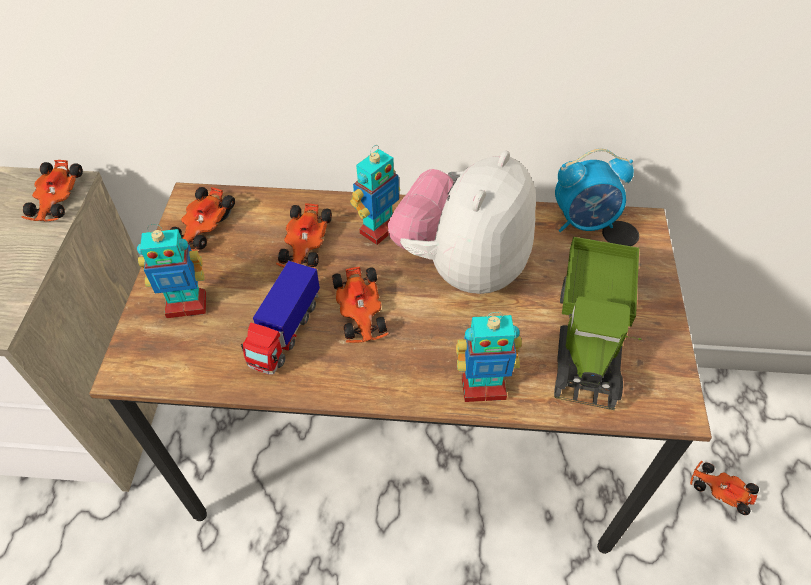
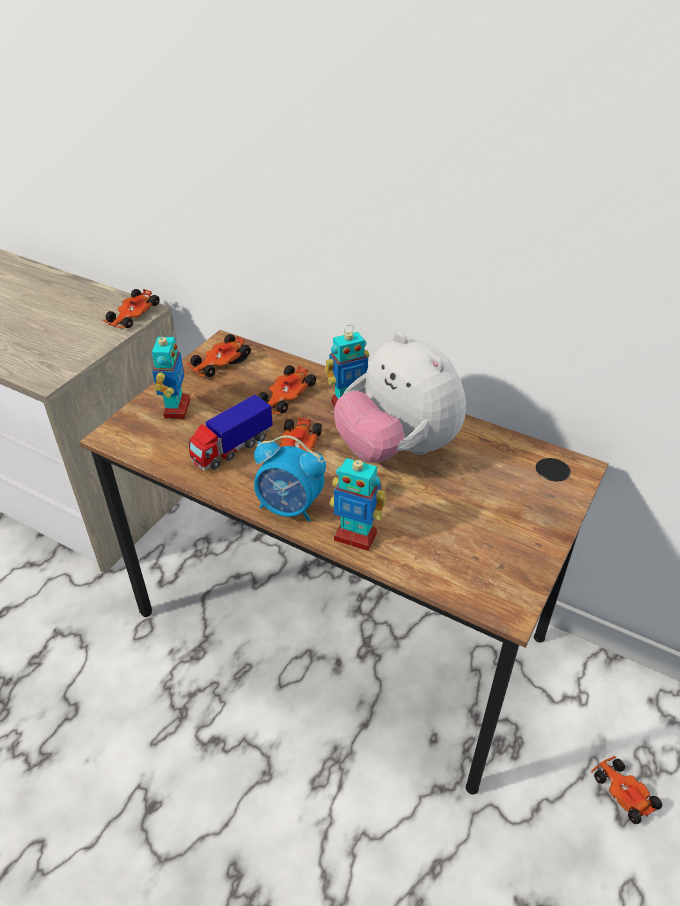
camera: 25 degrees right, 10 degrees down
(187, 304) = (176, 409): toy robot -> toy robot turned 105 degrees counterclockwise
(462, 266) = (397, 449): plush toy -> plush toy turned 90 degrees counterclockwise
(584, 222) = (525, 450): alarm clock -> alarm clock (290, 507)
(590, 335) = (471, 532): toy truck -> none

